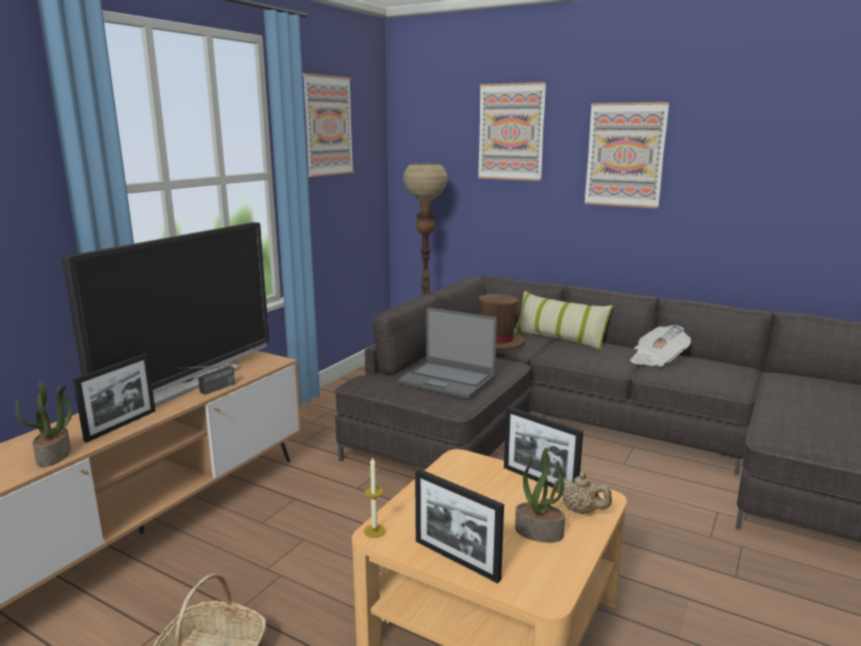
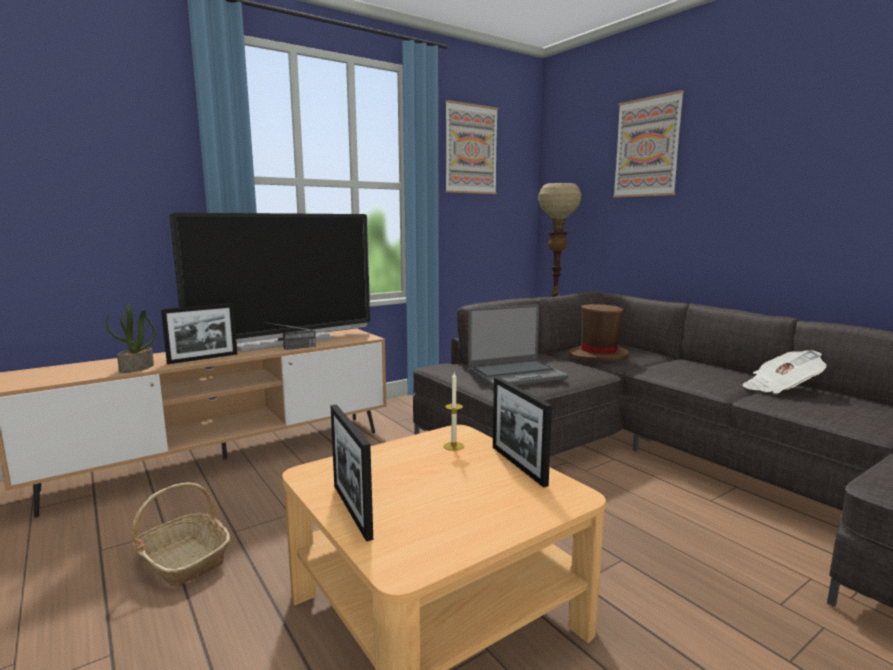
camera: 25 degrees right, 5 degrees down
(374, 531) = (310, 470): candle -> candle (453, 446)
(447, 380) = (516, 375): laptop -> laptop turned 75 degrees counterclockwise
(539, 532) = (465, 508): potted plant -> none
(559, 339) = (673, 359): pillow -> none
(580, 511) = (534, 501): beige teapot -> none
(625, 155) = (767, 158): picture -> none

